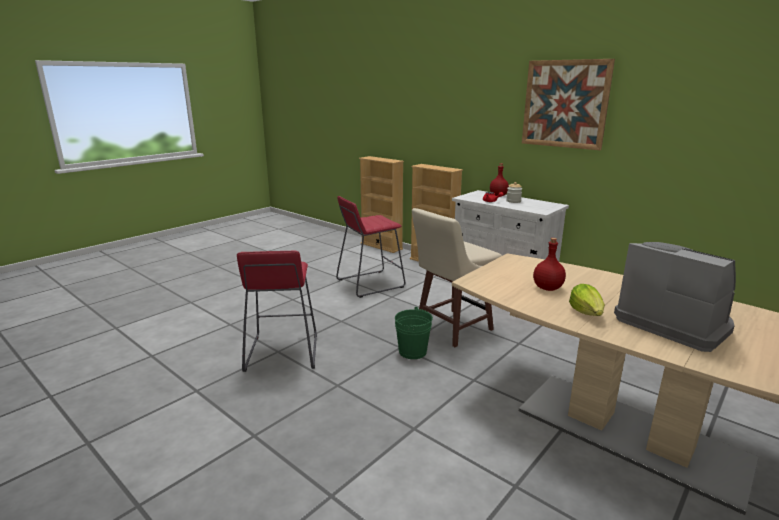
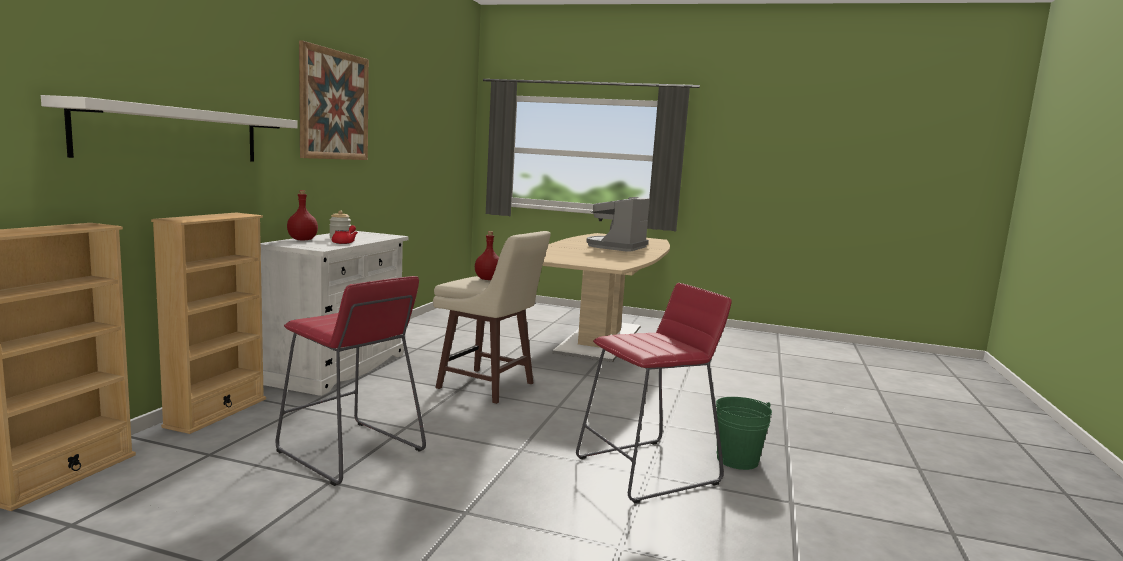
camera: 115 degrees left, 10 degrees down
(412, 352) = (562, 400): green bucket -> green bucket (737, 460)
(440, 126) = (173, 134): none -> white shelf
(547, 288) = (598, 256): red bottle -> red bottle (488, 279)
(586, 313) = (628, 254): lettuce -> none

